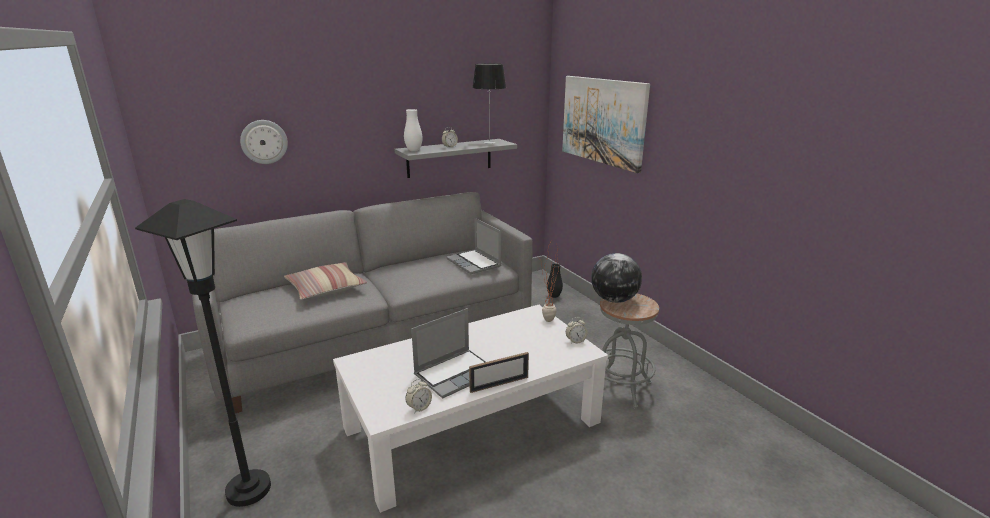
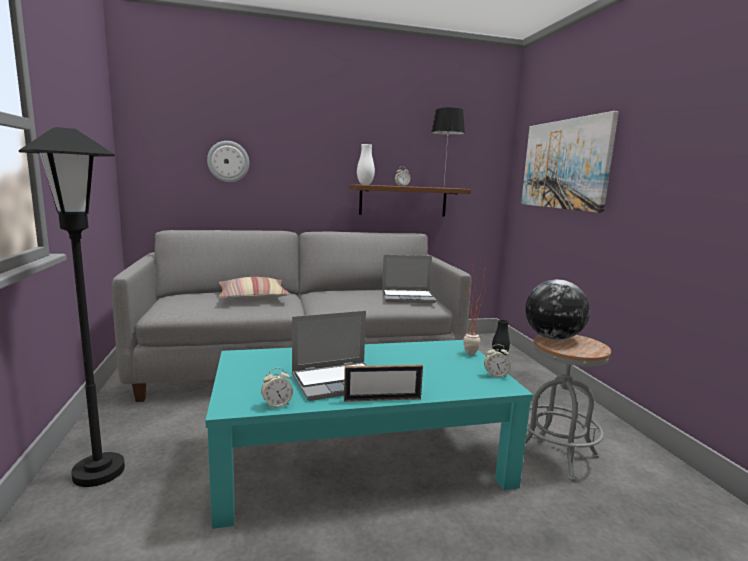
camera: 15 degrees right, 10 degrees down
(449, 158) = (403, 201): grey shelf -> brown shelf
(473, 425) = (362, 459): white coffee table -> turquoise coffee table
(474, 263) = (408, 297): laptop -> laptop turned 75 degrees counterclockwise

